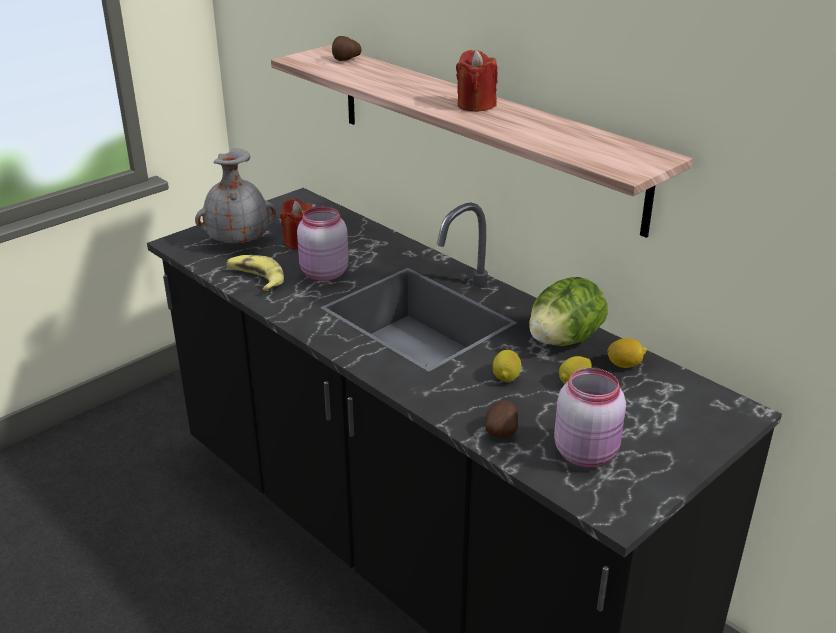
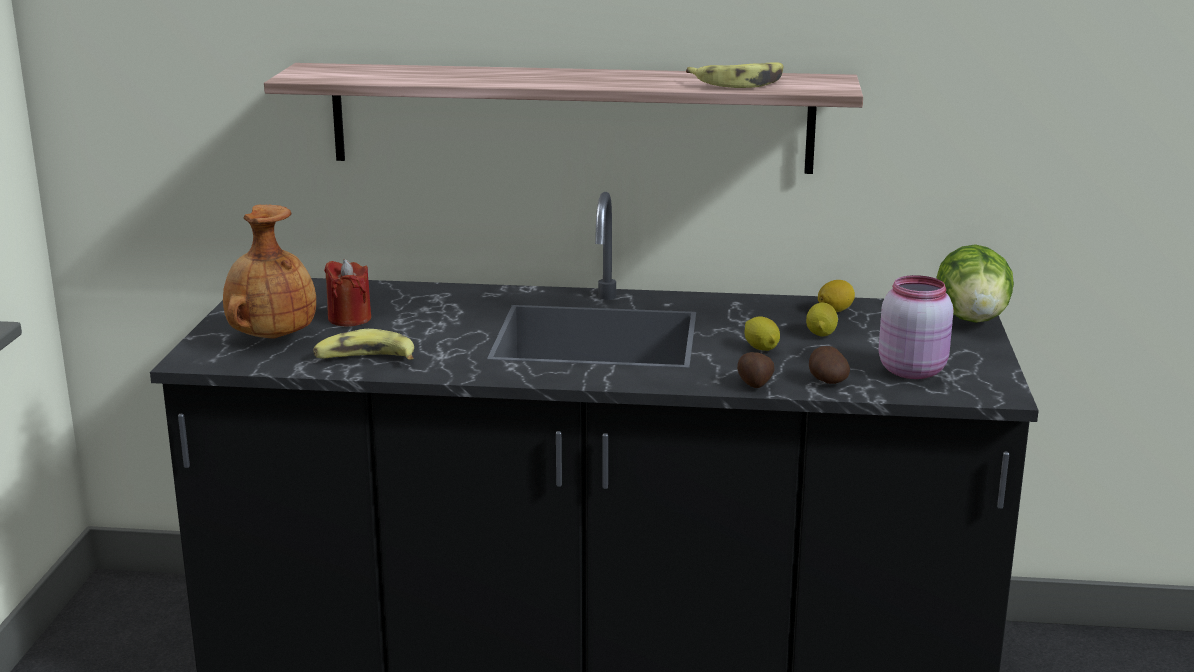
camera: 40 degrees left, 10 degrees down
(238, 241) = (271, 337): grey vase -> brown vase
(323, 274) = (433, 334): pink jar -> none
(345, 60) = (356, 69): potato -> potato (754, 384)
(476, 105) = (594, 76): red candle -> none
(564, 340) = (758, 310): lettuce -> lettuce (972, 319)
(565, 142) = (740, 83): none -> banana

